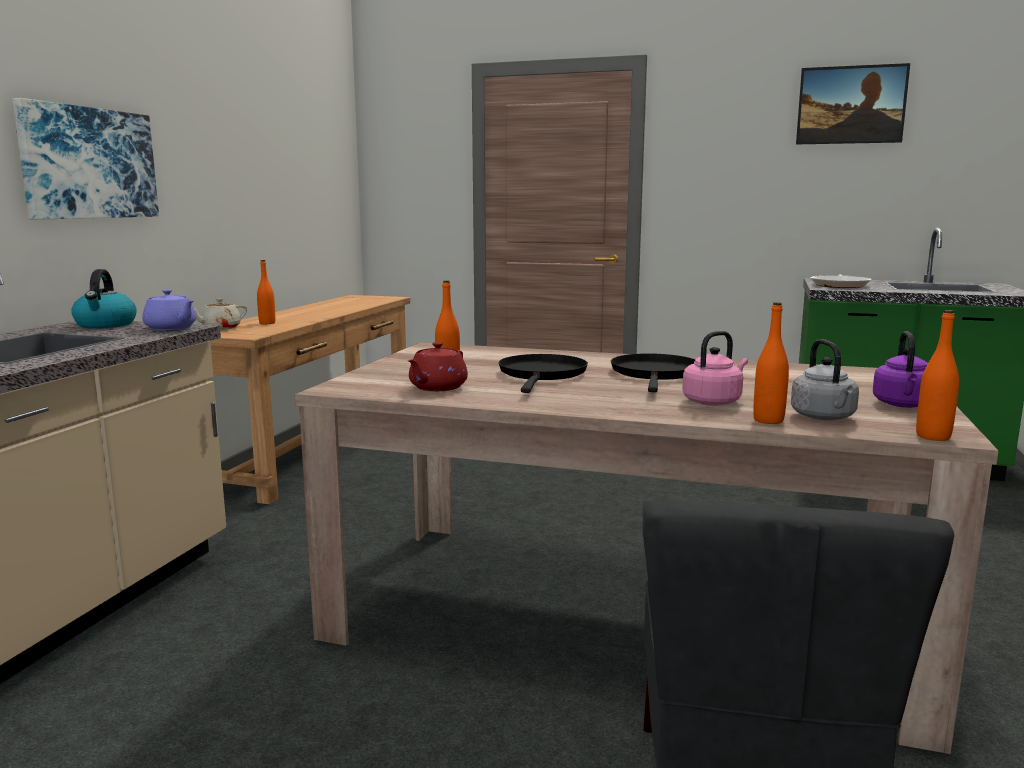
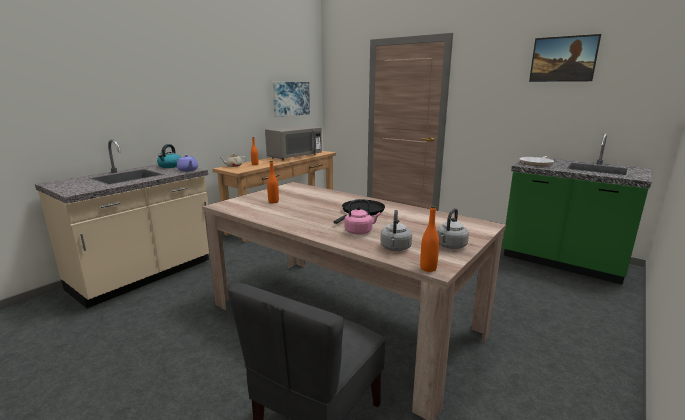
camera: 20 degrees right, 5 degrees up
(88, 163) = (173, 99): picture -> picture (291, 98)
(335, 307) = (294, 157): none -> grey microwave
(437, 387) = (257, 209): red teapot -> none
(542, 374) = (311, 206): black frying pan -> none
(768, 420) = (365, 246): orange bottle -> none
(903, 405) = (450, 246): purple kettle -> grey kettle

